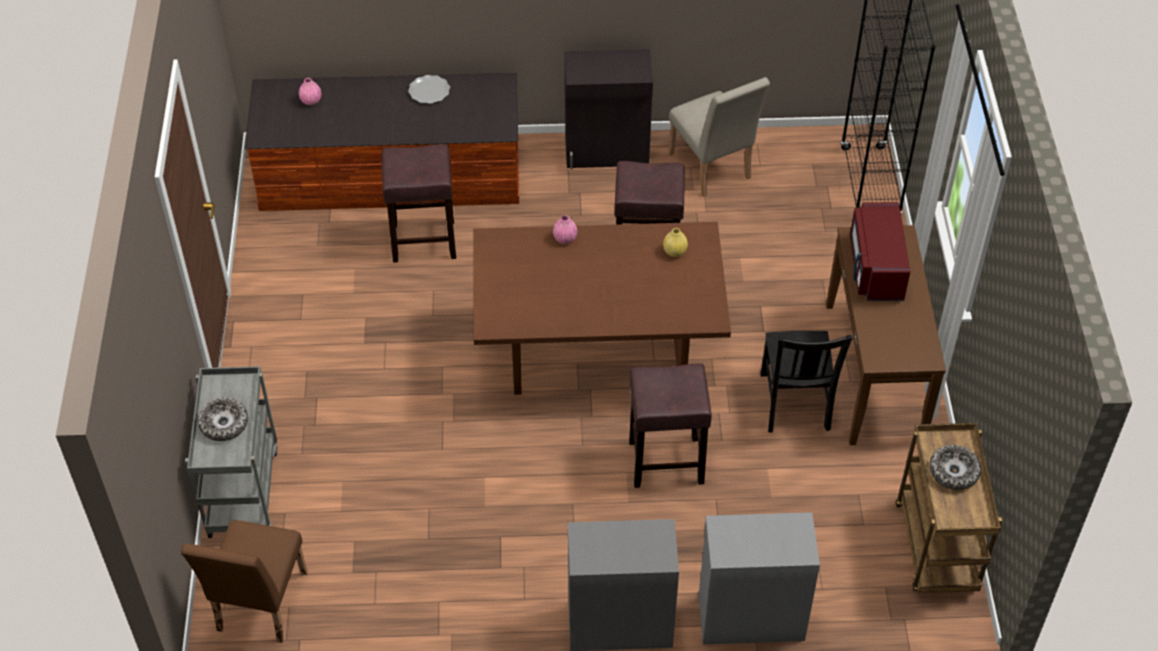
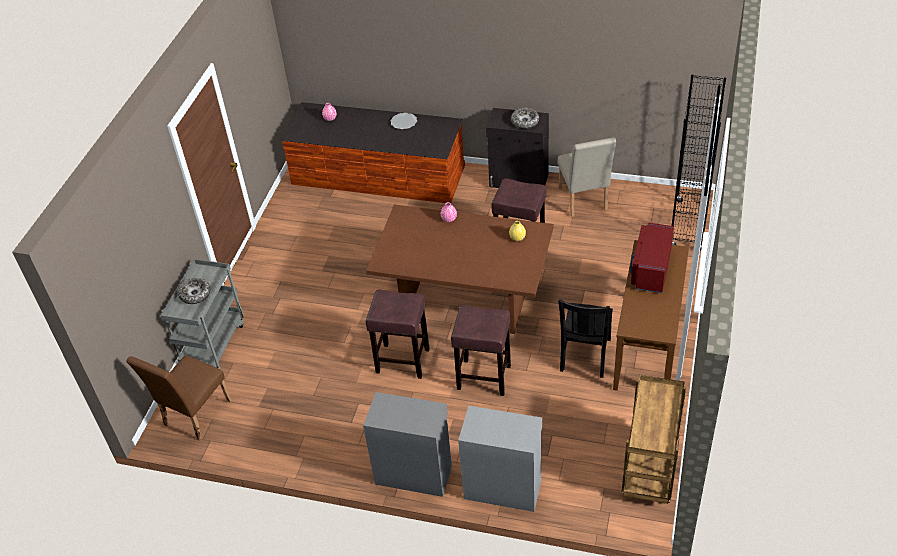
camera: 20 degrees right, 5 degrees down
(422, 241) = (381, 217): brown stool -> brown stool (401, 361)
(953, 472) = (657, 412): bowl -> bowl (525, 122)

